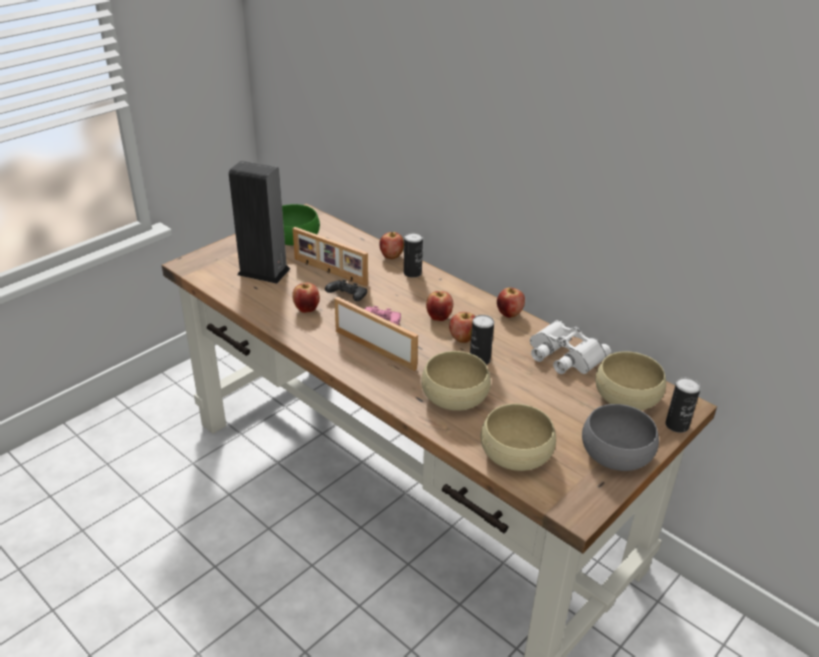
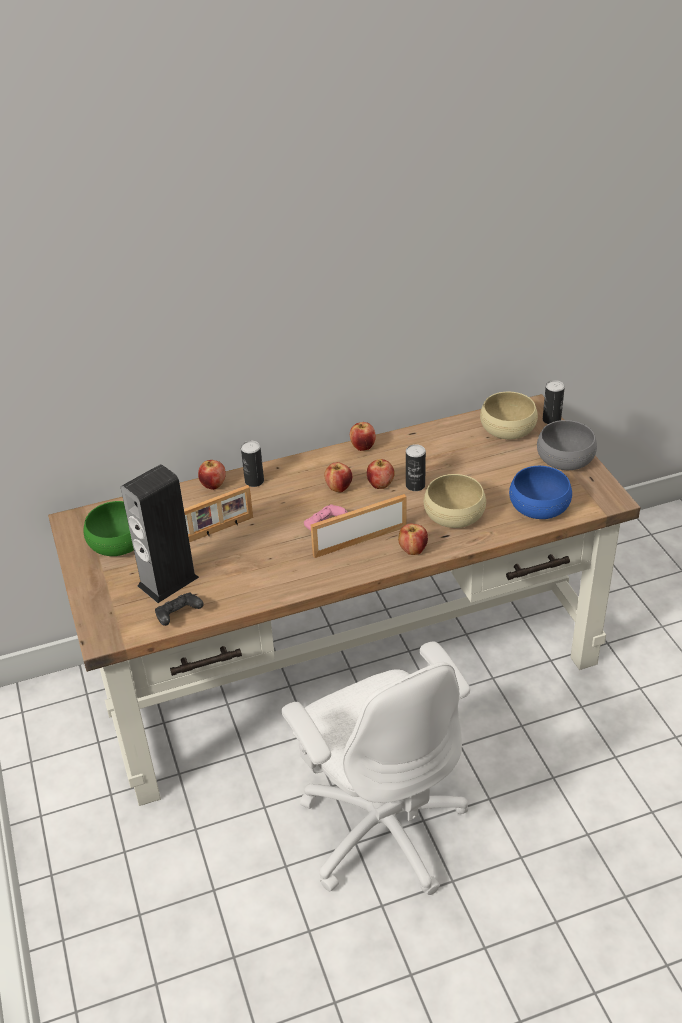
camera: 60 degrees left, 5 degrees up
(239, 579) = (382, 826): none -> white office chair
(307, 309) = (263, 567): apple -> apple (413, 550)
(347, 298) = (265, 535): black game controller -> black game controller (178, 616)
(516, 453) = (539, 506): beige bowl -> blue bowl
(563, 355) = (438, 439): white binoculars -> none

